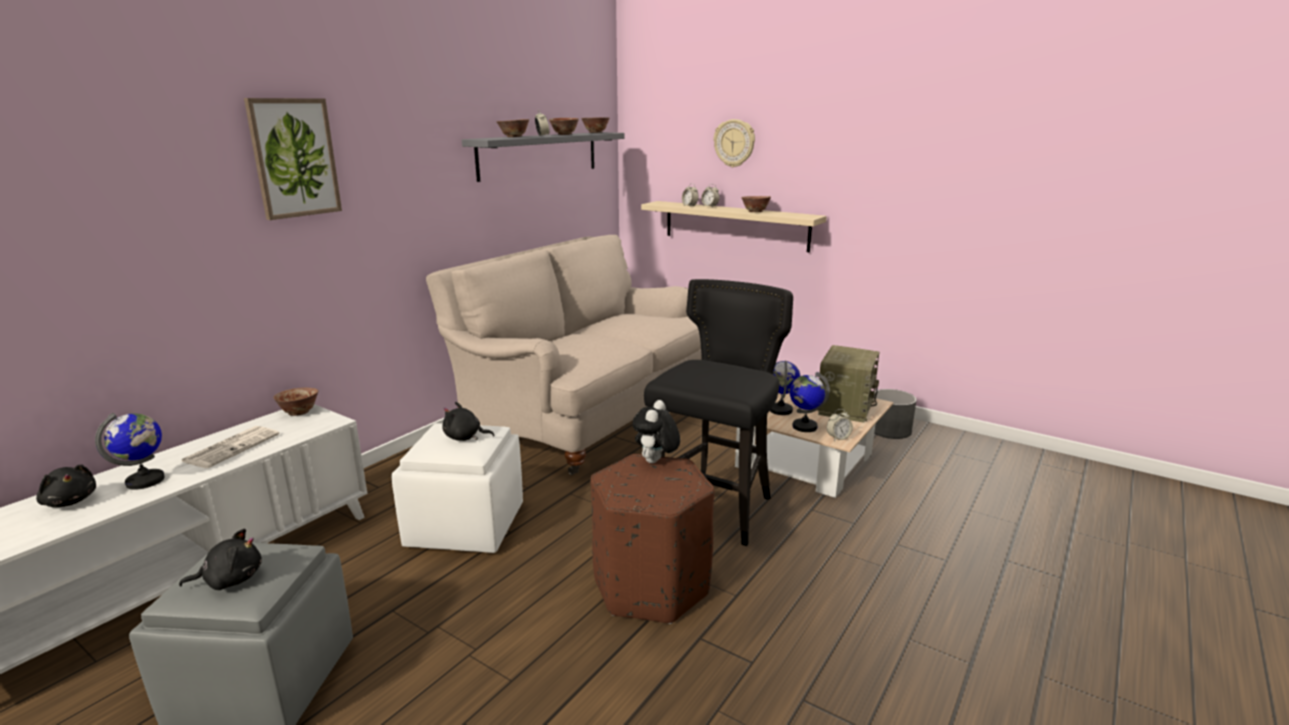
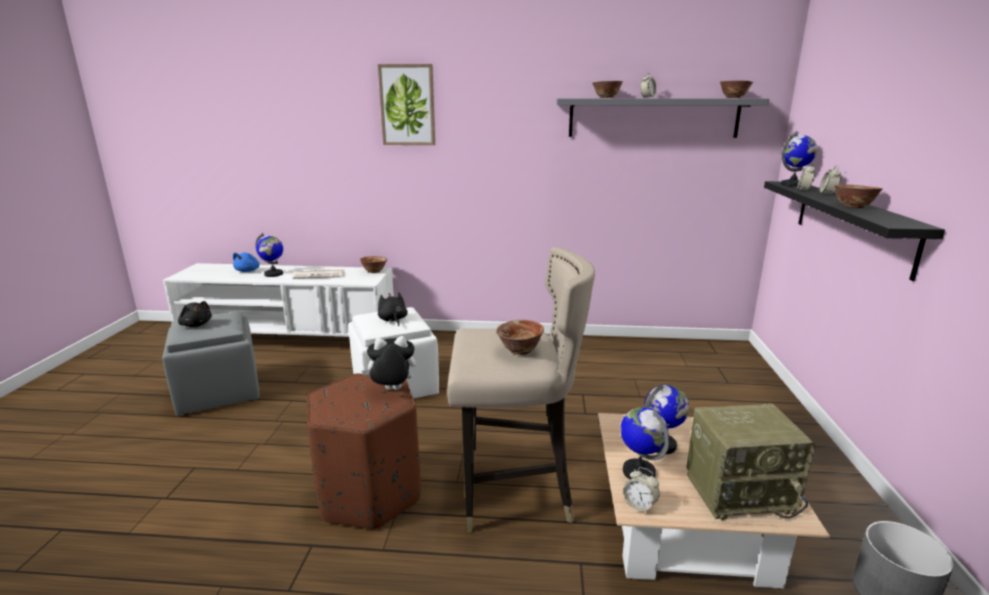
camera: 60 degrees right, 0 degrees up
(70, 501) = (248, 271): black plush toy -> blue plush toy
(564, 134) = (679, 98): bowl -> bowl (520, 350)
(586, 415) = (600, 370): beige sofa -> none
(668, 204) = (793, 185): none -> globe
(716, 510) = (514, 493): black stool -> beige stool
(734, 143) = (873, 112): wall clock -> none
(735, 225) = (851, 224): beige shelf -> black shelf

